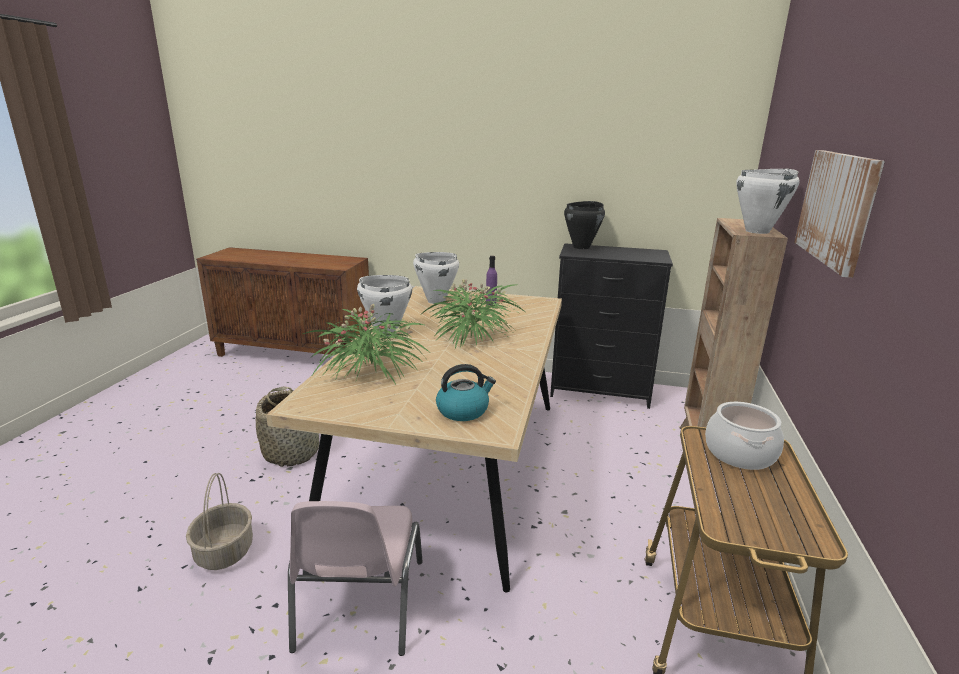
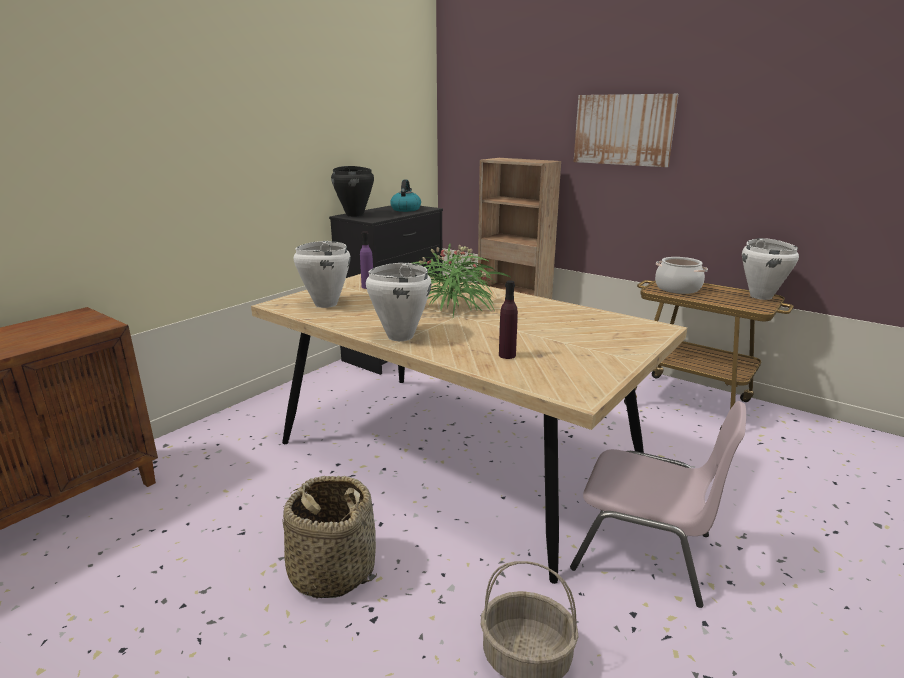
camera: 65 degrees left, 0 degrees up
(370, 370) = (507, 355): potted plant -> purple bottle
(463, 410) = (618, 332): kettle -> kettle (406, 209)
(758, 231) = (538, 160): white cooking pot -> white cooking pot (761, 296)

